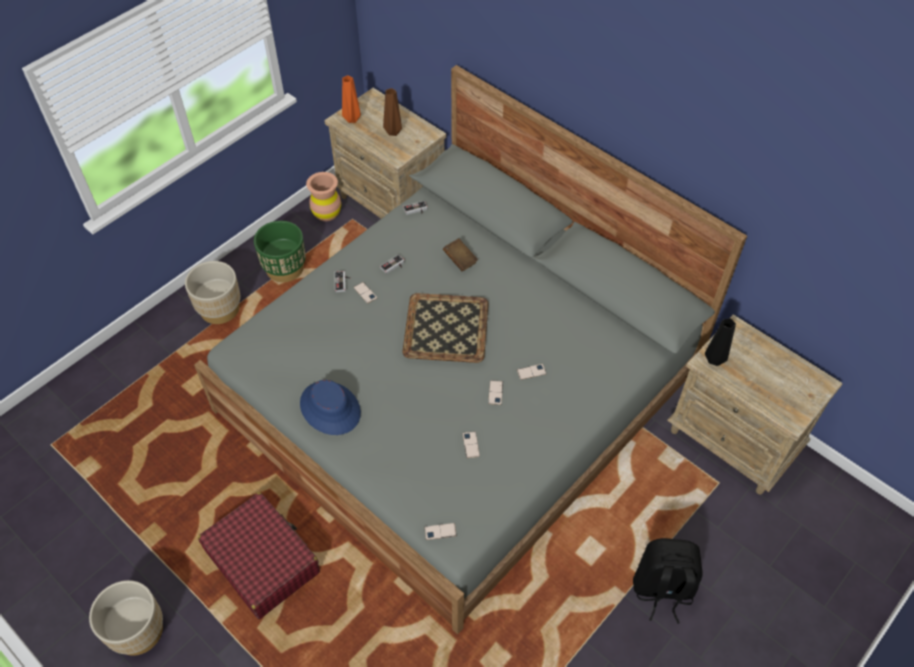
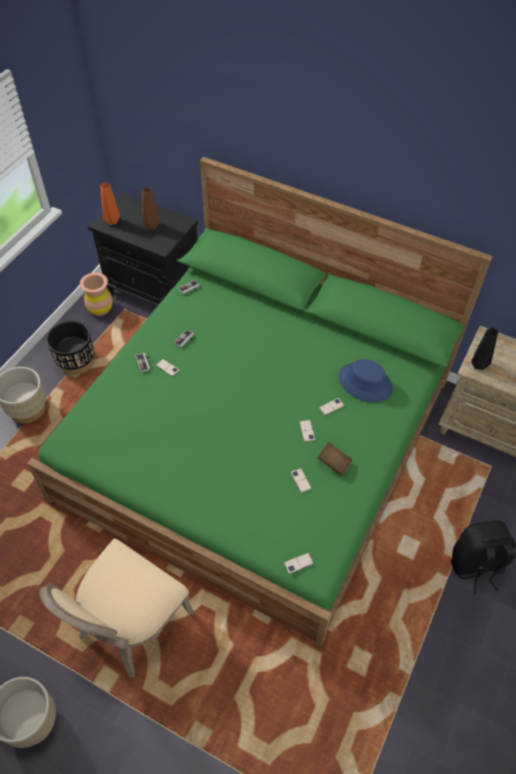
camera: 15 degrees left, 0 degrees up
(262, 560) = (130, 625): red suitcase -> beige chair
(284, 268) = (76, 362): green planter -> black planter
(330, 408) = (168, 475): blue hat -> blue hat (365, 382)
(392, 203) = (154, 290): beige nightstand -> black nightstand
(447, 328) = (248, 384): tray -> none
(458, 392) = (258, 438): grey bed -> green bed
(460, 260) = (241, 324): brown book -> brown book (334, 463)

